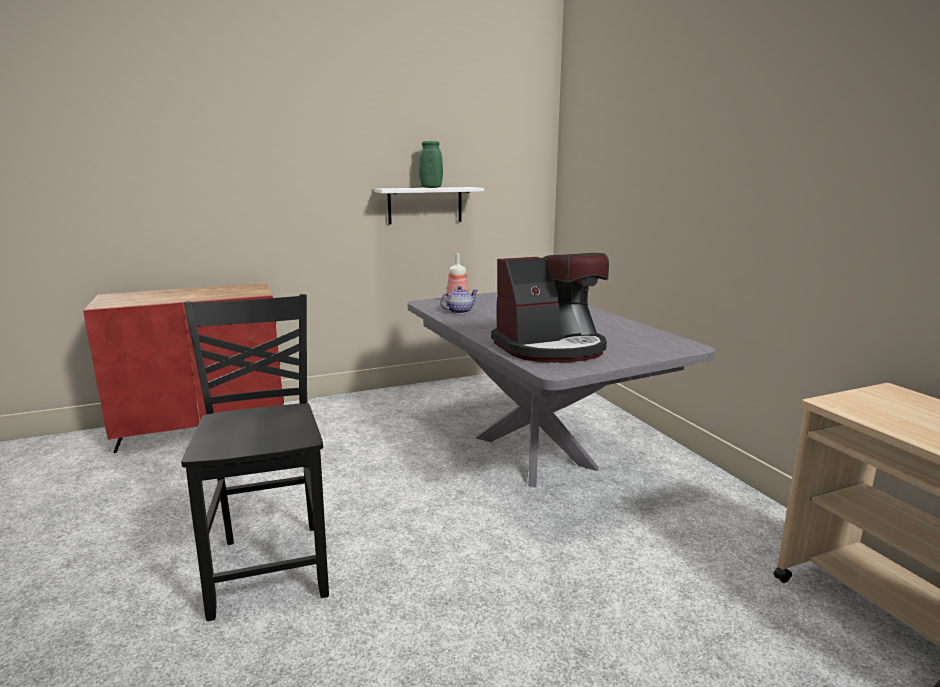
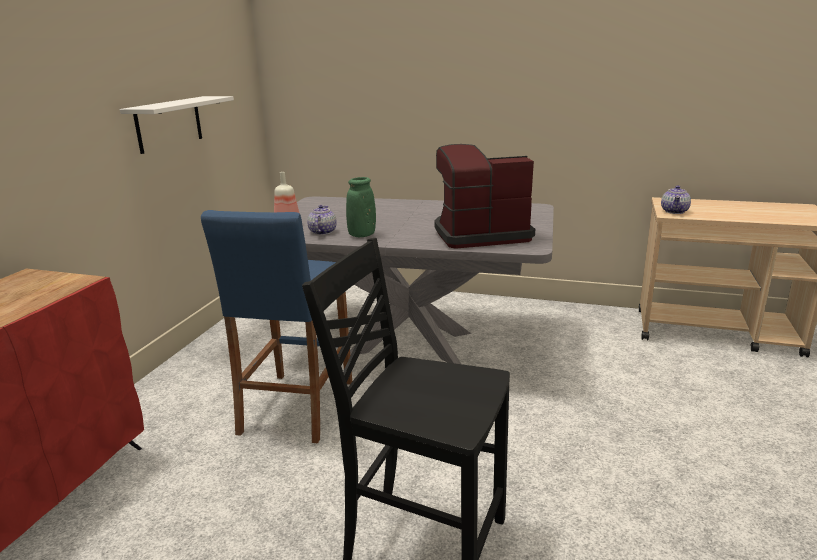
camera: 50 degrees left, 5 degrees up
(381, 449) = (296, 407): none -> blue stool
(431, 187) = (182, 101): green vase -> green vase (362, 235)
(551, 348) = (479, 234): coffee machine -> coffee machine turned 120 degrees counterclockwise
(854, 403) = (674, 211): none -> teapot

